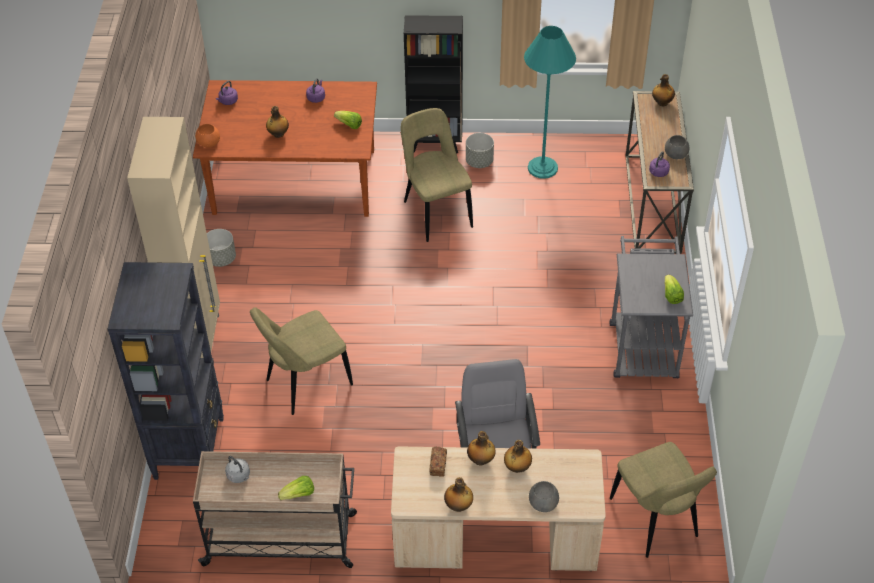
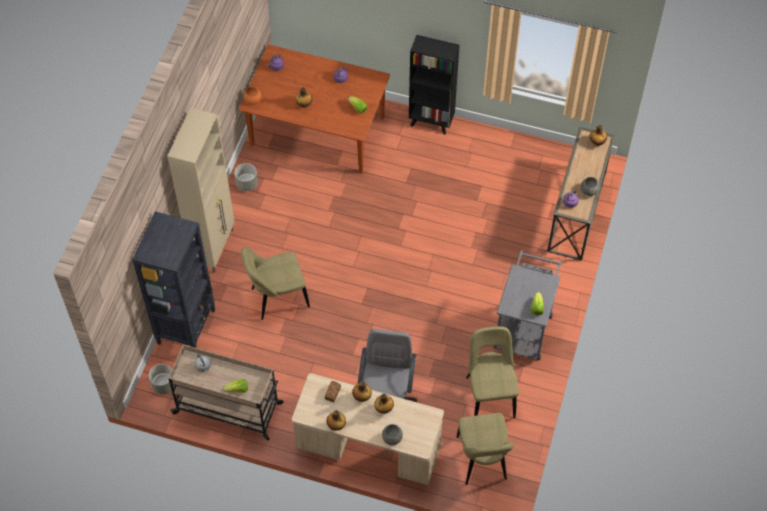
camera: 15 degrees right, 10 degrees up
(436, 212) = (412, 182): beige chair -> beige chair (489, 394)
(479, 161) = (459, 145): grey planter -> grey planter (163, 385)
(542, 168) = (505, 162): turquoise floor lamp -> none

